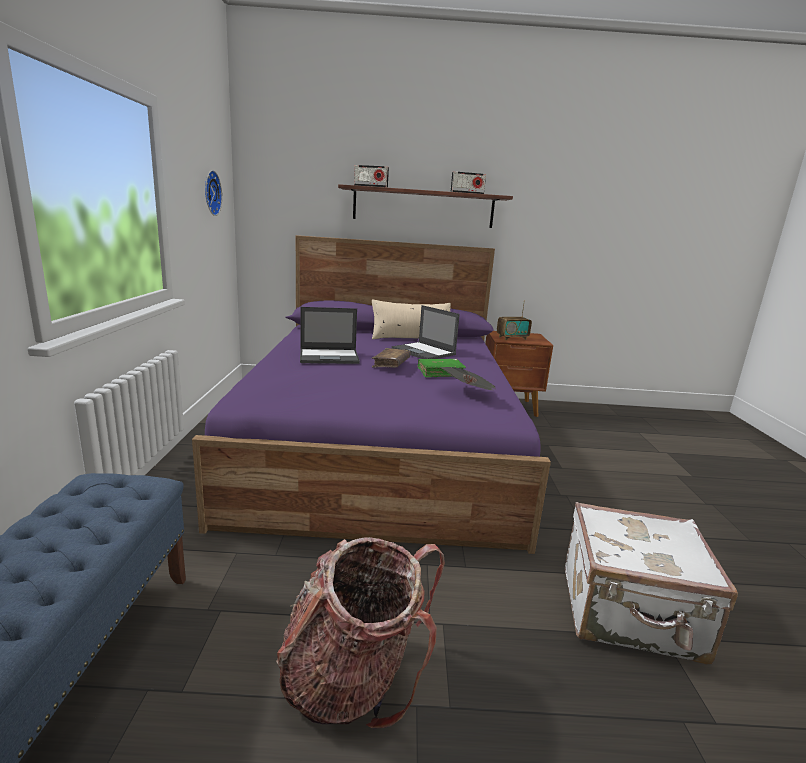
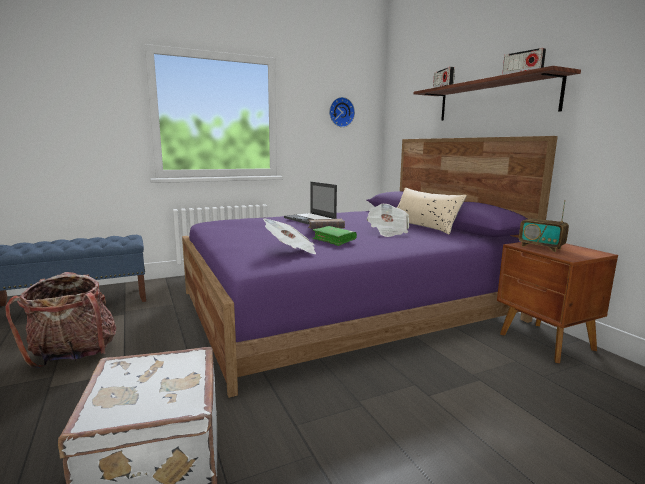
camera: 65 degrees right, 5 degrees down
(424, 352) = (387, 232): laptop -> newspaper

